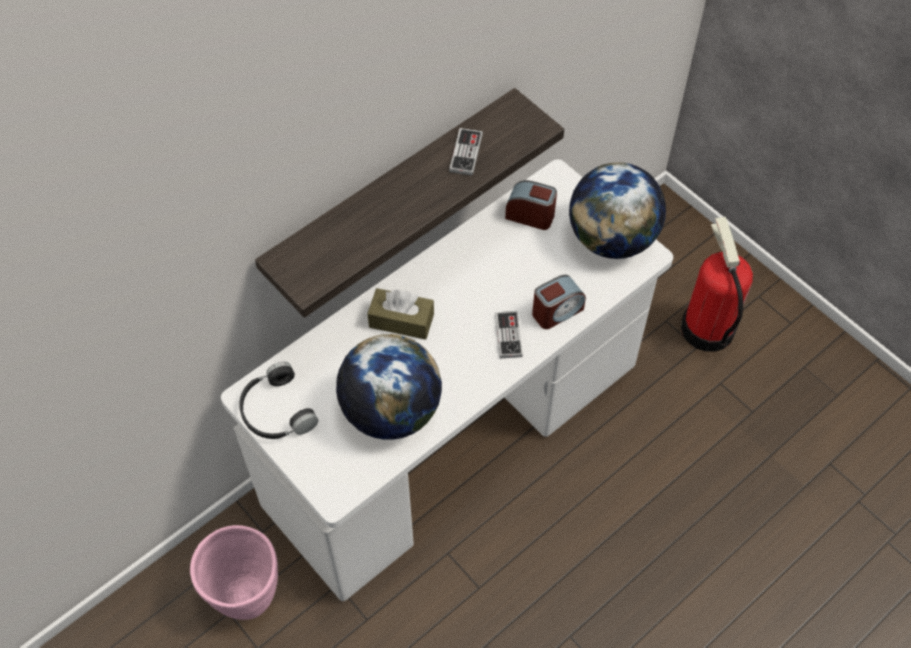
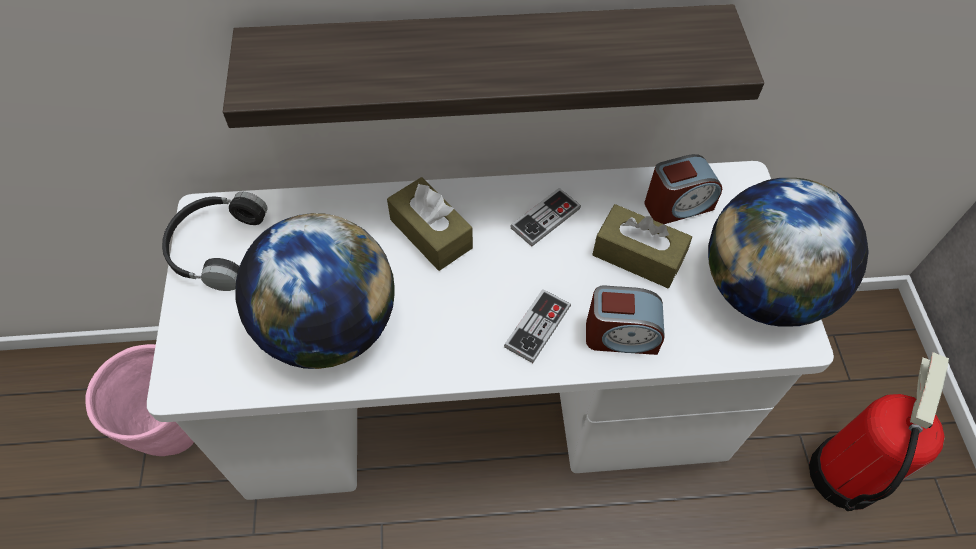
camera: 35 degrees right, 0 degrees up
(466, 153) = (600, 44): game controller -> game controller (545, 218)
(530, 215) = (677, 205): alarm clock -> alarm clock turned 105 degrees clockwise
(531, 260) = (638, 256): none -> brown tissue box

